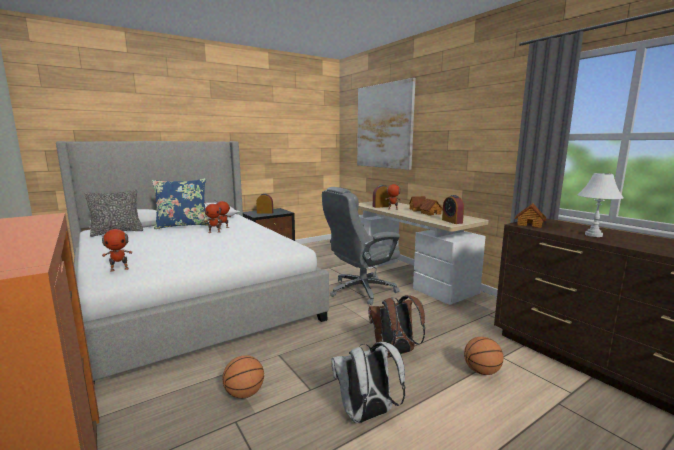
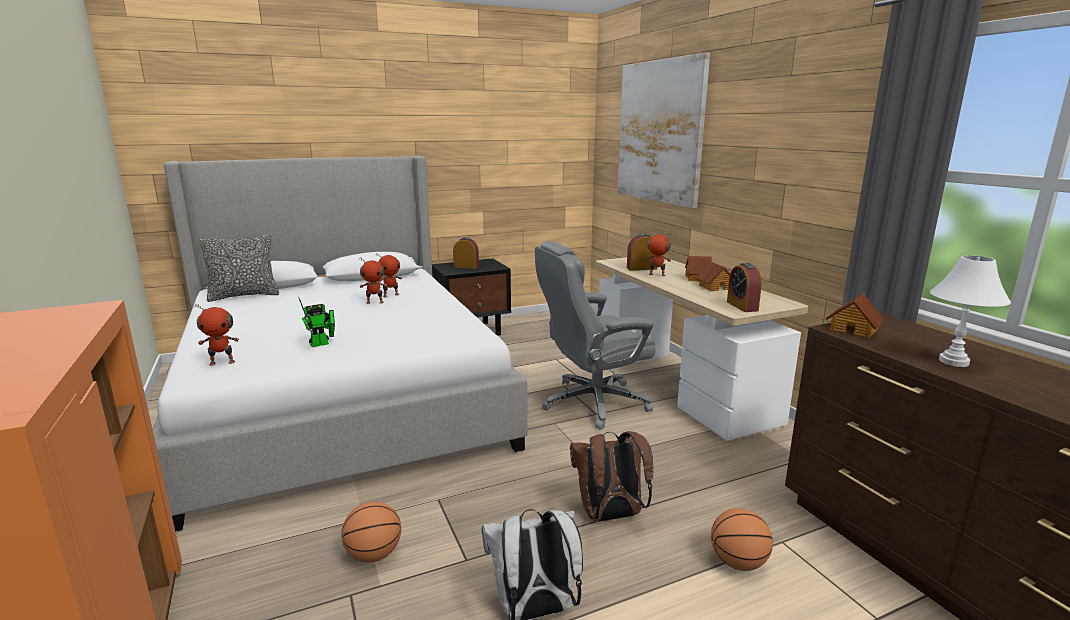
camera: 10 degrees right, 5 degrees up
(183, 225) = (336, 287): blue pillow -> none
(189, 255) = (322, 344): none -> toy robot

